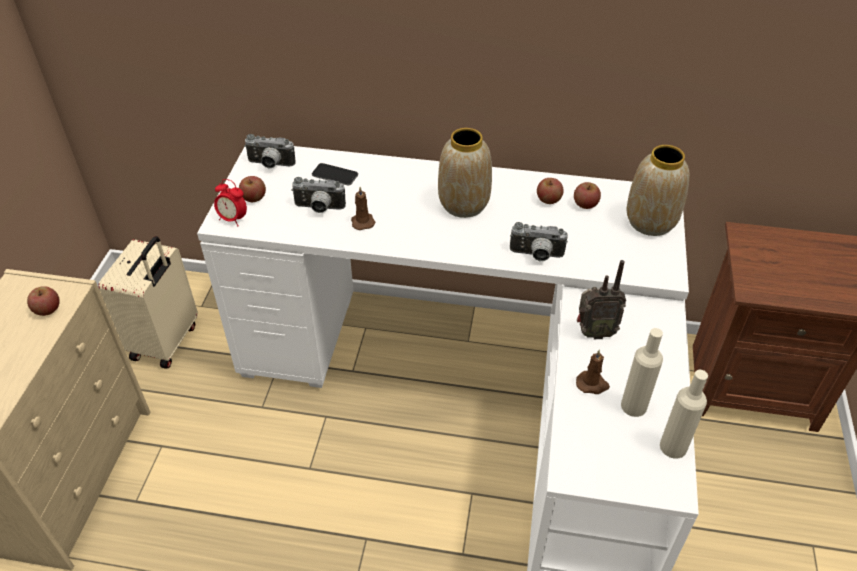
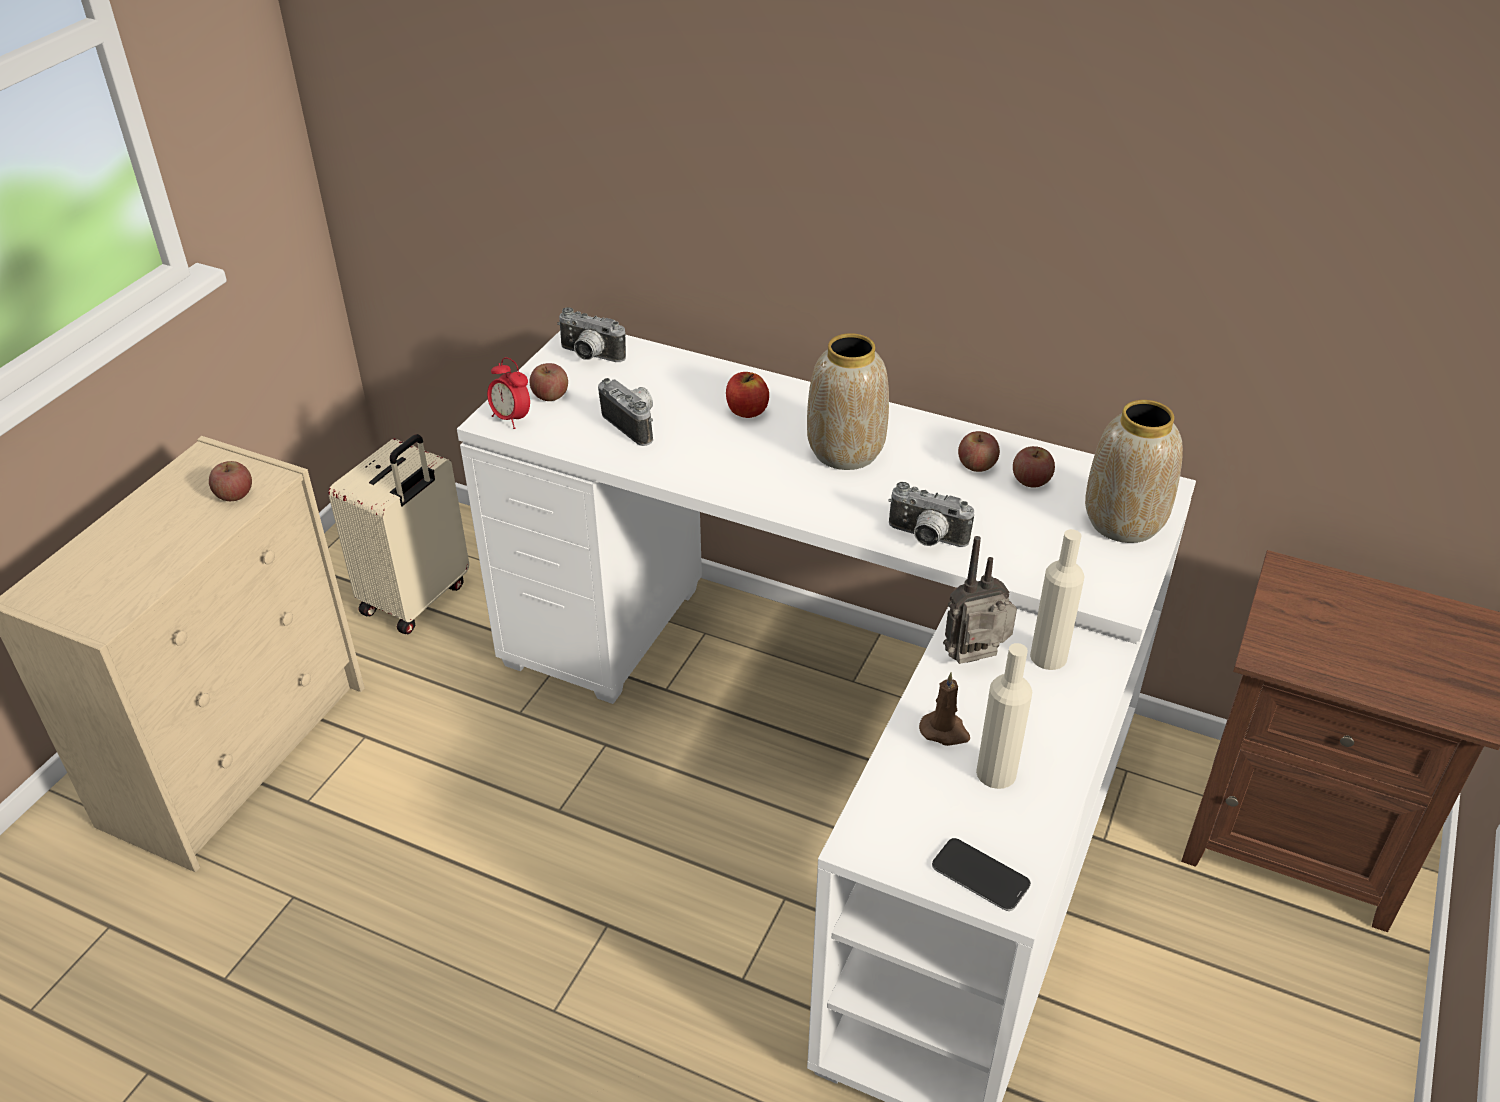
camera: 15 degrees right, 5 degrees down
(319, 209) = (634, 424): camera -> camera turned 150 degrees counterclockwise
(335, 175) = (674, 383): phone -> phone (980, 876)
(362, 221) = (689, 451): brown candle -> none
(390, 187) = (747, 411): none -> apple
(594, 332) = (977, 662): radio -> radio turned 150 degrees clockwise
(673, 447) = (1034, 840): beige bottle -> beige bottle (1048, 656)

